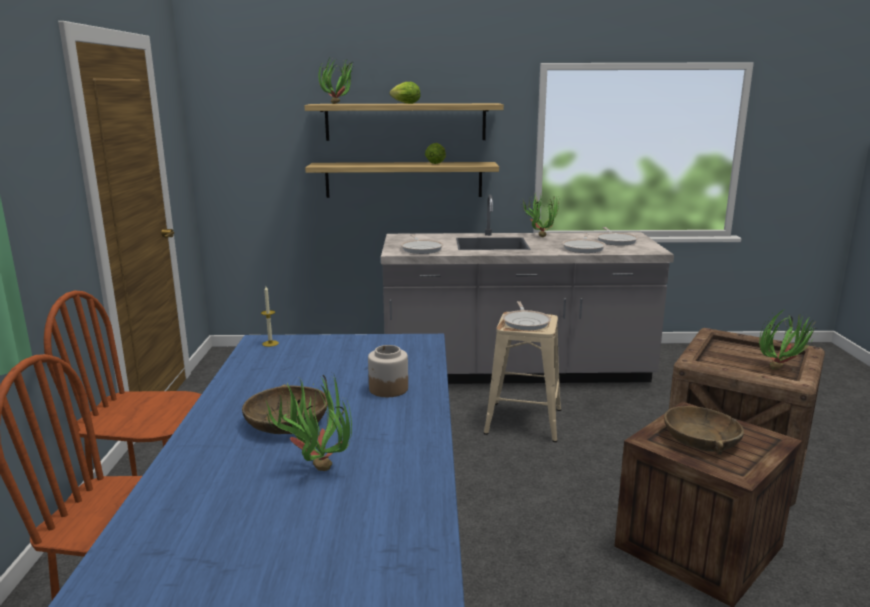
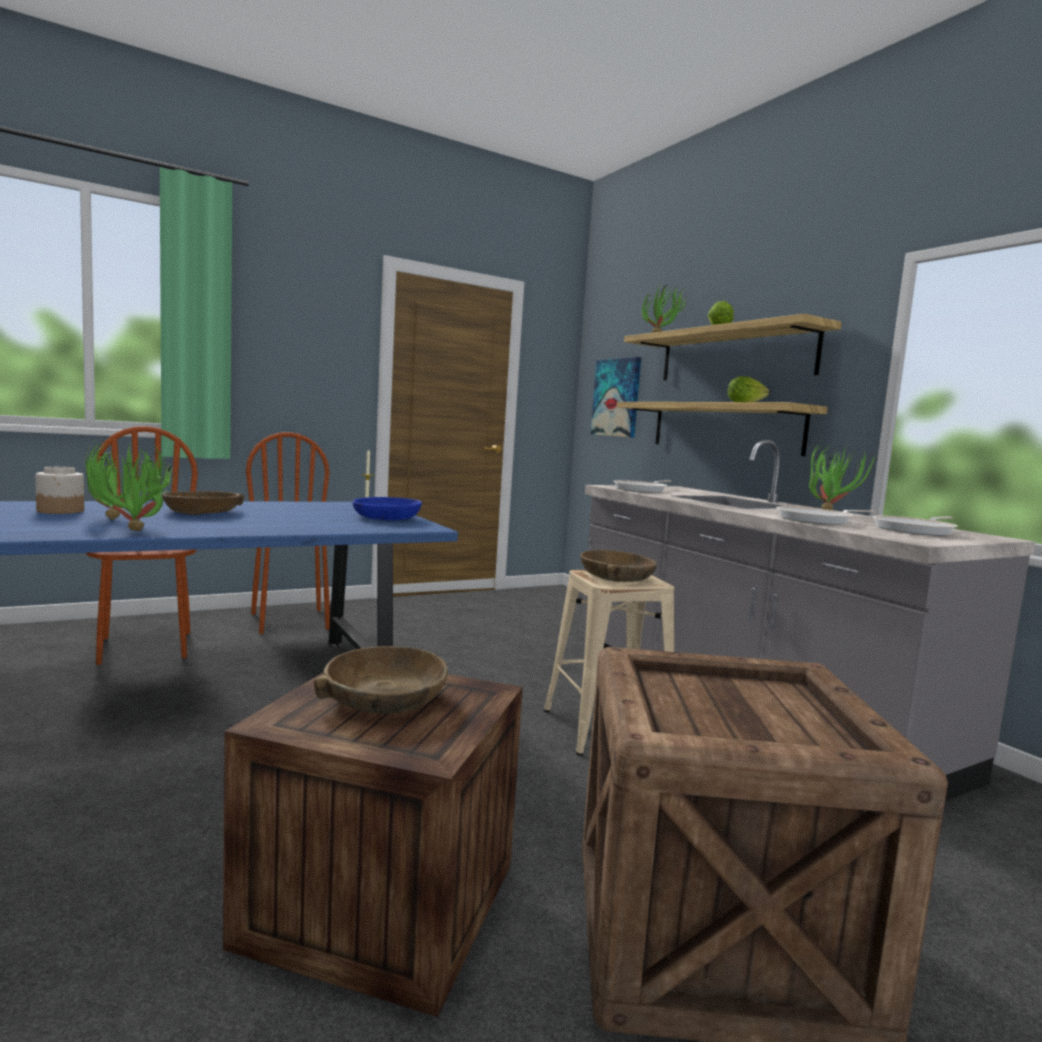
camera: 60 degrees right, 10 degrees down
(260, 156) = (616, 398): none -> picture
(364, 346) = (386, 518): none -> blue bowl
(388, 389) = (286, 524): jar -> jar (61, 511)
(526, 322) = (616, 577): frying pan -> brown bowl
(782, 369) = (737, 735): potted plant -> potted plant (136, 533)

